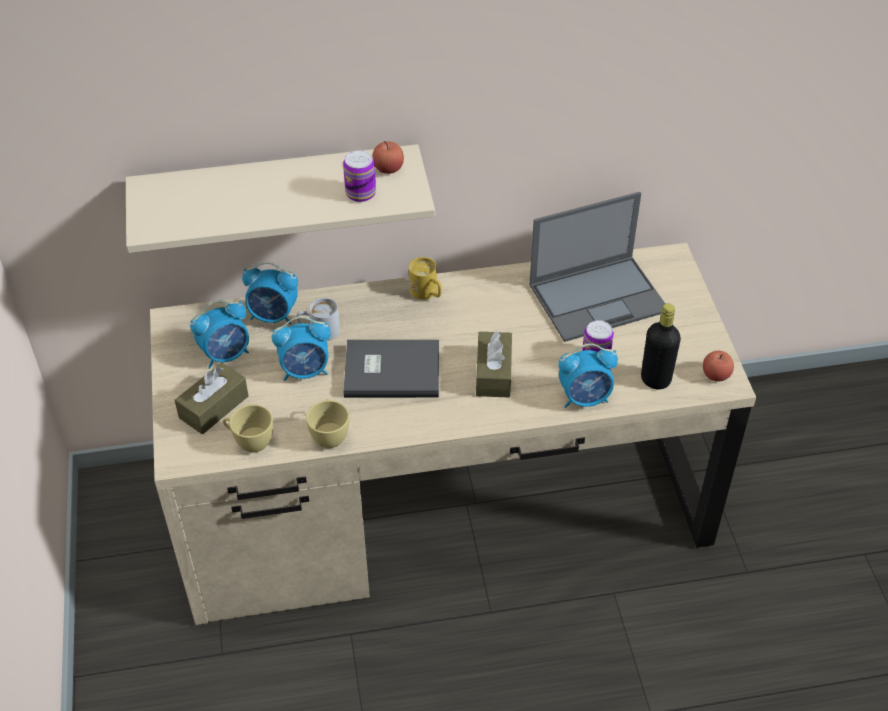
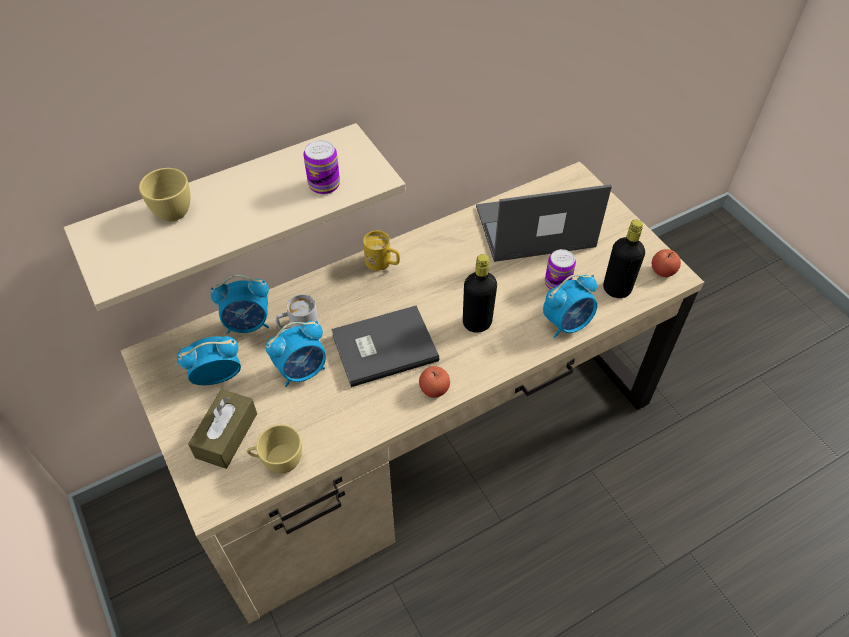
camera: 20 degrees left, 5 degrees up
(226, 355) = (217, 376): alarm clock -> alarm clock turned 150 degrees counterclockwise
(329, 435) = (353, 429): yellow cup -> yellow cup (172, 208)
(388, 168) = (339, 153): apple -> apple (434, 389)
(493, 373) = (477, 323): brown tissue box -> black bottle
(599, 297) = (533, 227): laptop -> laptop turned 150 degrees counterclockwise

